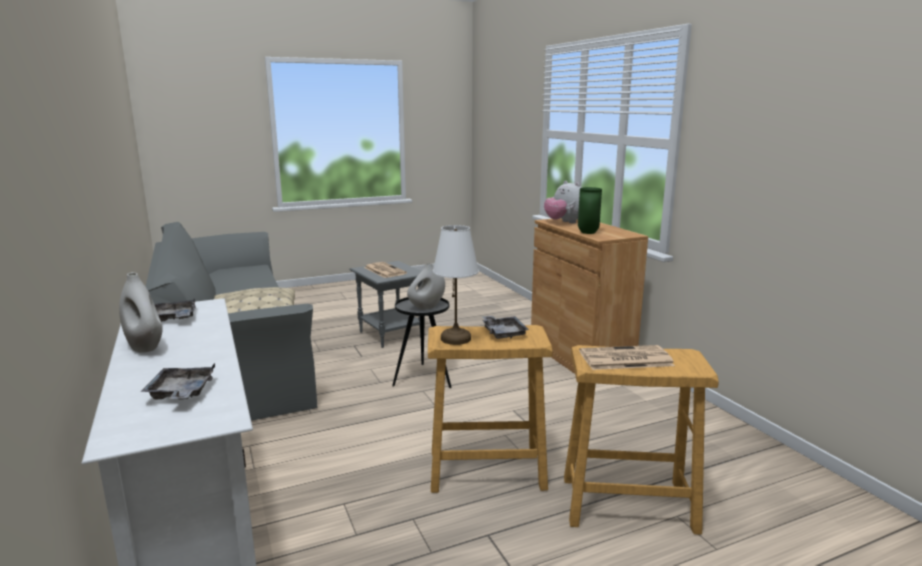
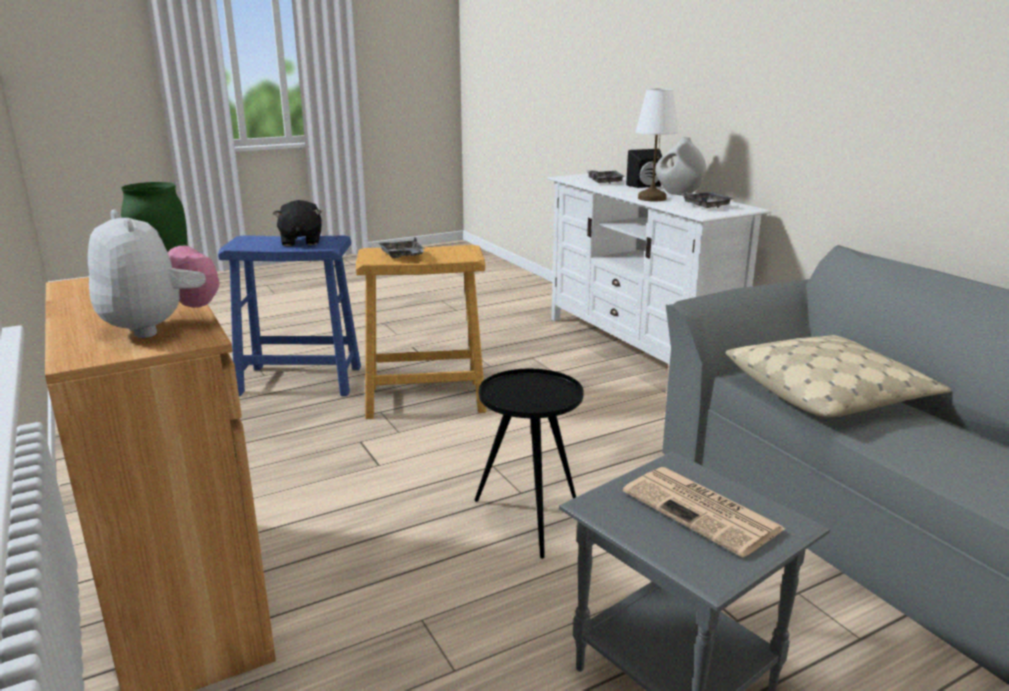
camera: 175 degrees right, 5 degrees up
(144, 371) = (646, 186): none -> black speaker
(426, 307) = (520, 391): white vase -> none
(456, 339) = (452, 250): white table lamp -> white table lamp (651, 198)
(624, 359) = (300, 241): newspaper -> black plush toy
(629, 504) = (299, 380): beige stool -> blue stool

